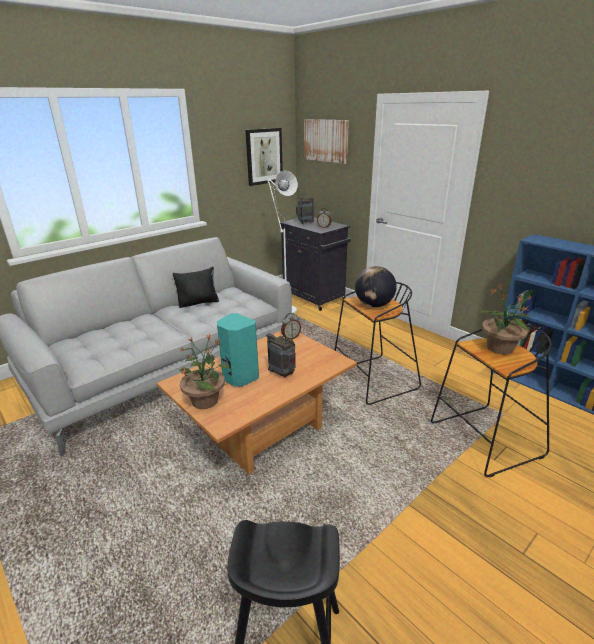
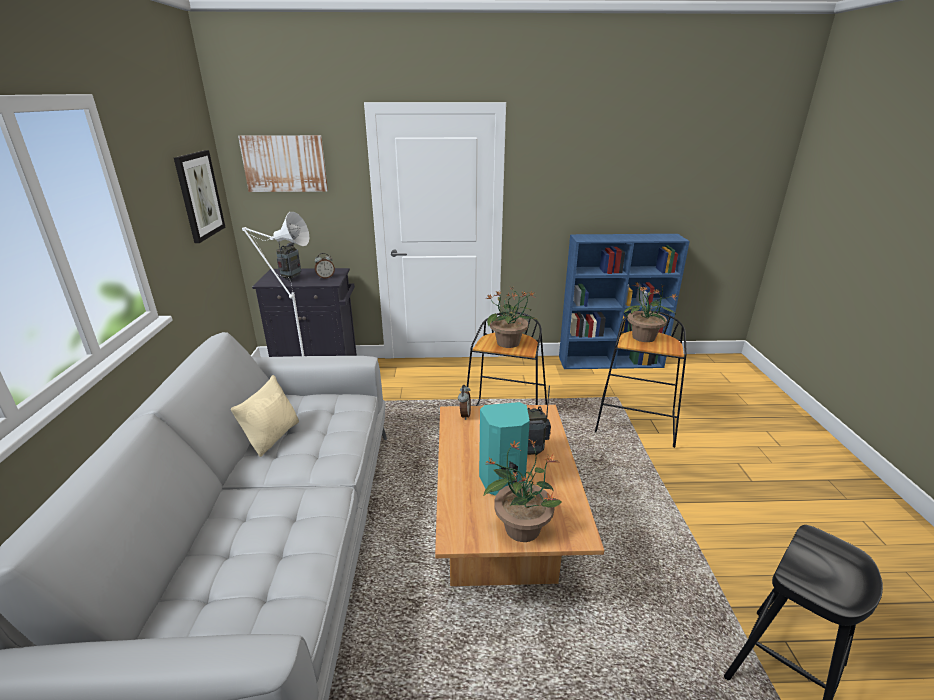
camera: 50 degrees left, 0 degrees up
(198, 302) = (273, 437): black pillow -> beige pillow
(374, 305) = (509, 343): globe -> potted plant

